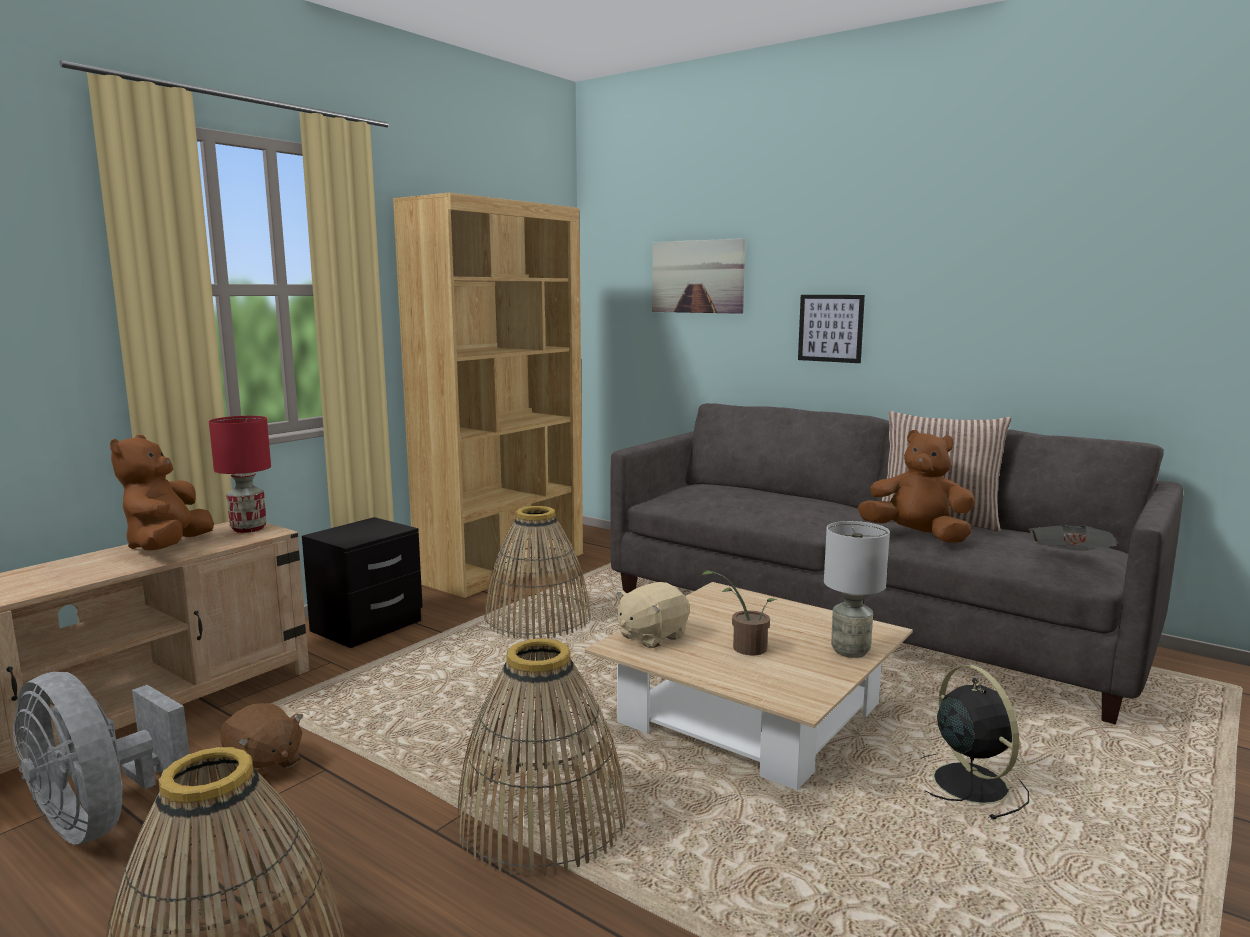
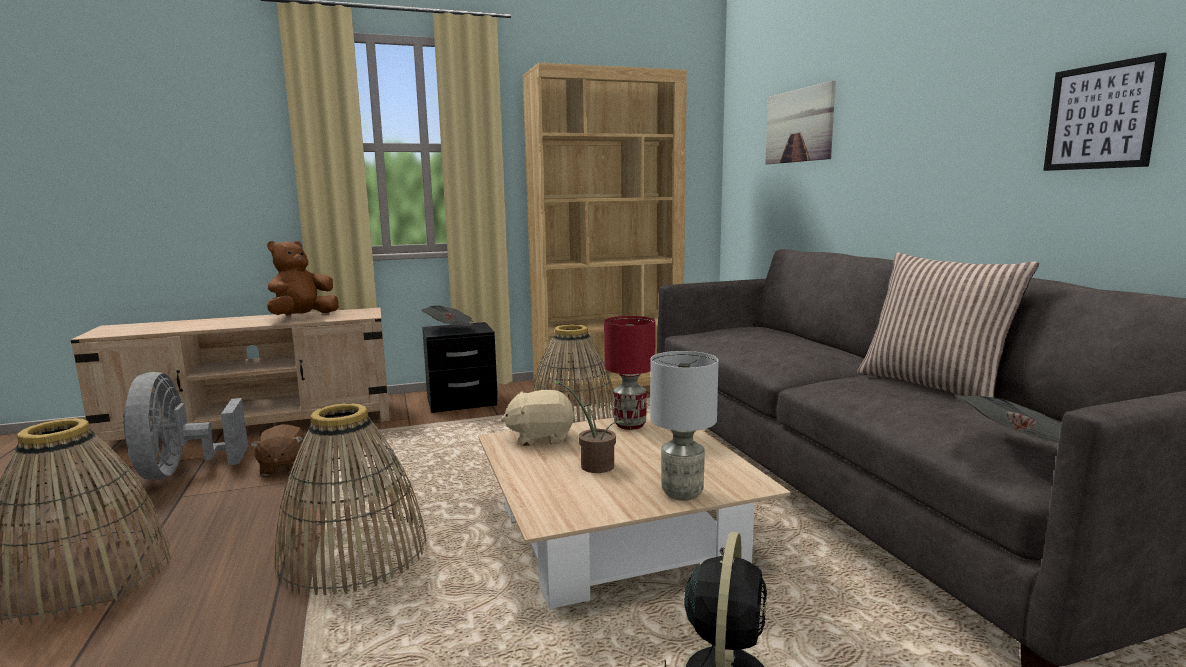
camera: 35 degrees right, 0 degrees up
(248, 528) = (362, 313): red table lamp -> red table lamp (630, 425)
(357, 534) = (451, 330): none -> newspaper
(830, 328) = (902, 167): picture -> picture (1101, 116)
(917, 536) = (866, 394): brown plush toy -> none

